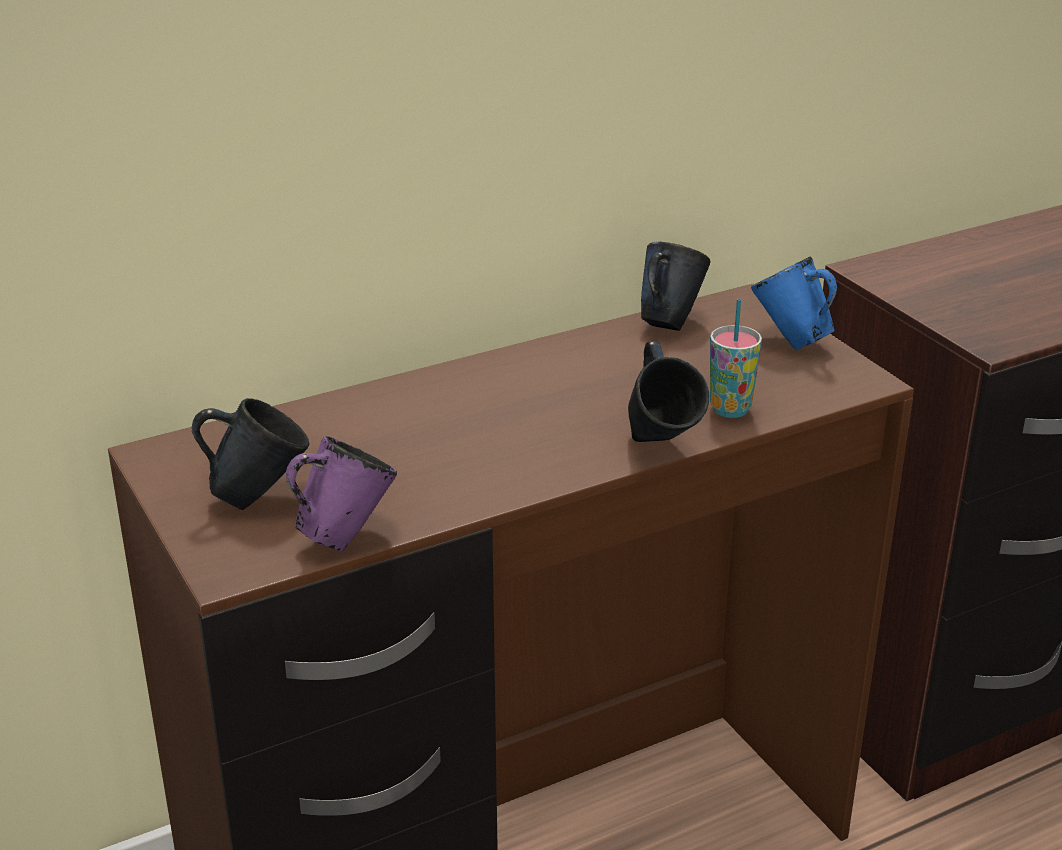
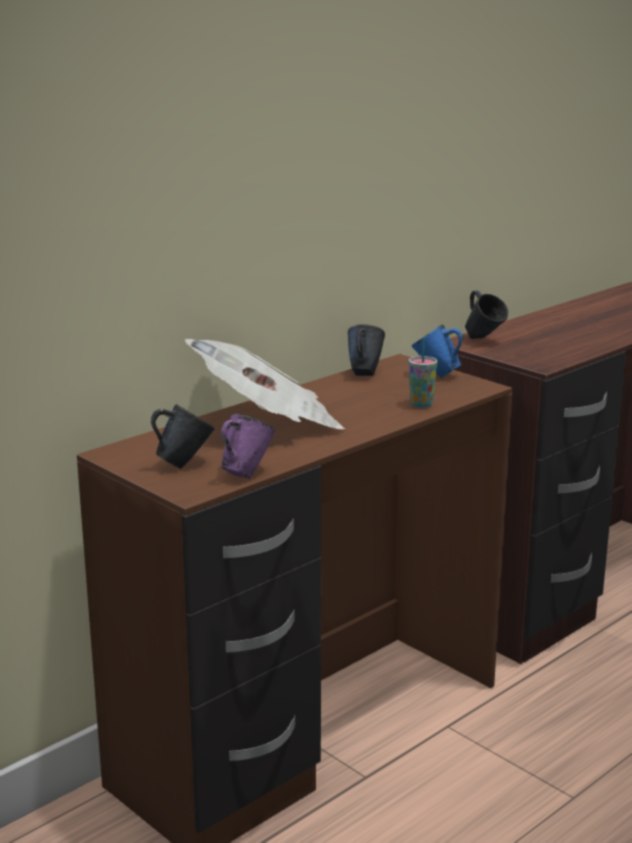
camera: 15 degrees left, 10 degrees down
(447, 419) = (268, 423): none -> newspaper
(660, 448) = (394, 423): blue mug -> blue mug (483, 340)

